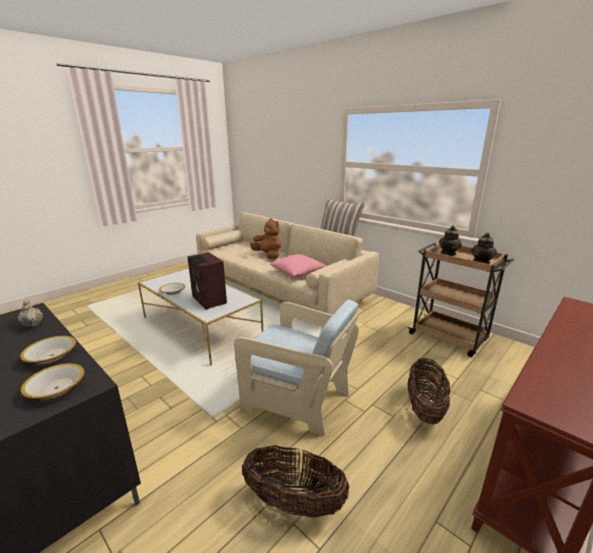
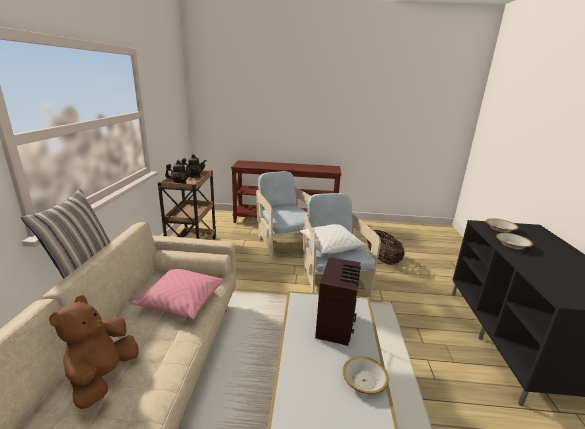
camera: 130 degrees left, 0 degrees up
(32, 324) = (547, 278): beige teapot -> none
(293, 340) = (330, 246): none -> white pillow
(424, 408) = (284, 244): basket -> beige armchair

